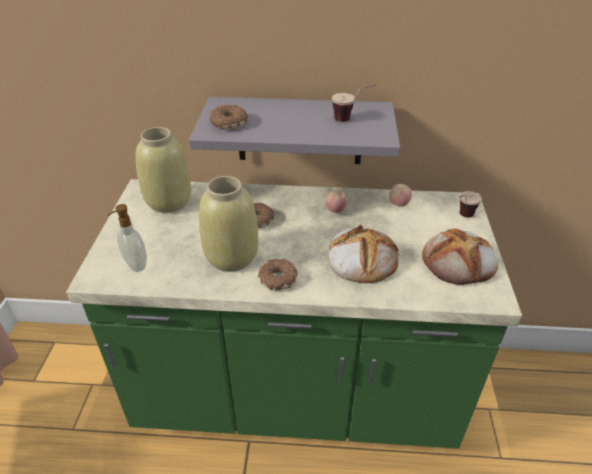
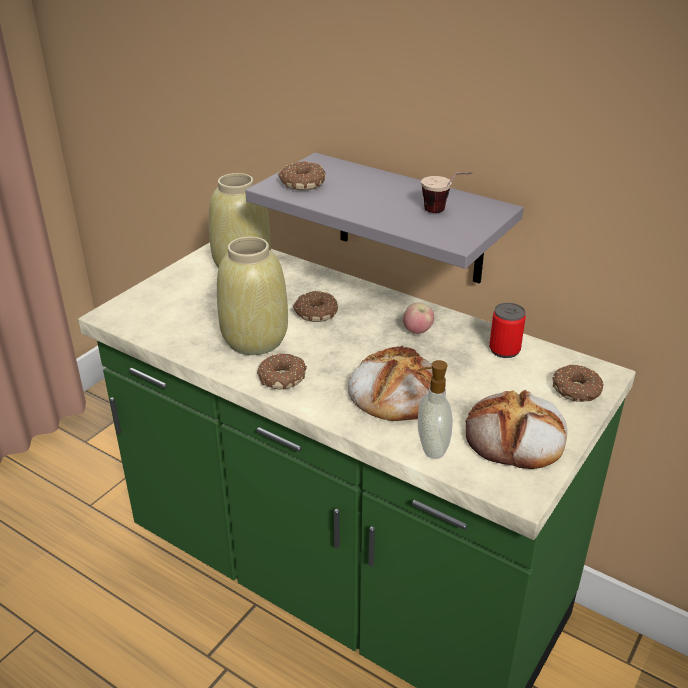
camera: 30 degrees right, 5 degrees down
(135, 265) = (156, 316): soap dispenser -> soap dispenser (431, 447)
(398, 205) = (504, 350): apple -> can
(462, 217) = (576, 391): cup -> donut

